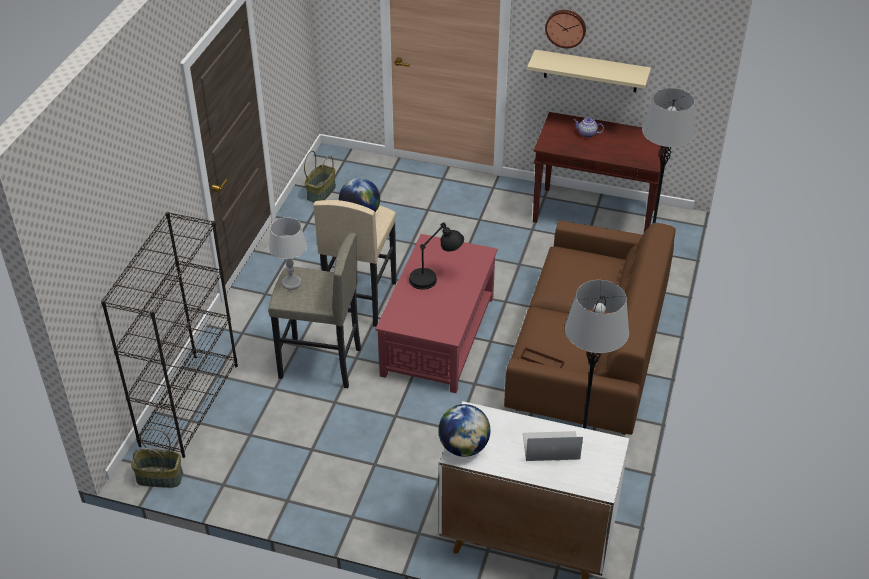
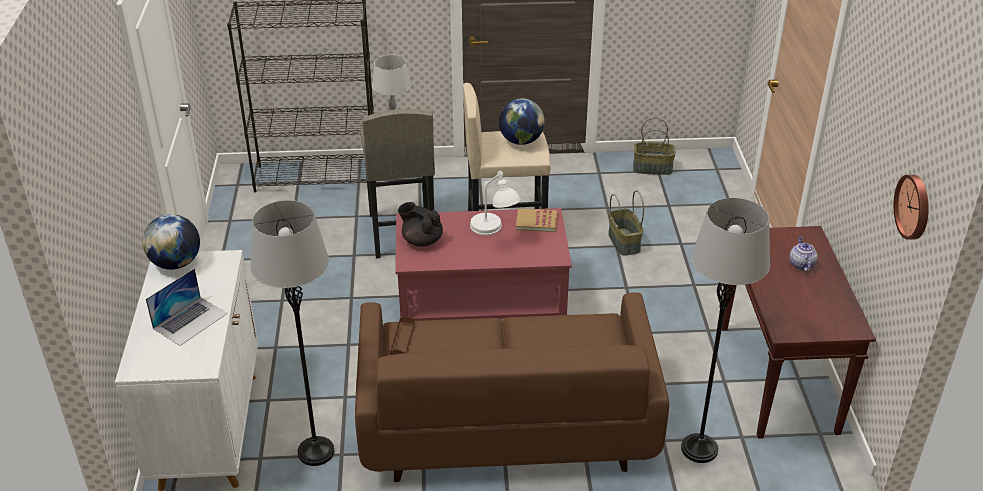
camera: 70 degrees right, 5 degrees down
(160, 477) = (228, 186): basket -> basket (624, 242)
(423, 321) = (421, 240): none -> black teapot
(432, 251) = (536, 222): none -> book
(435, 277) = (494, 233): black table lamp -> white table lamp
(550, 446) = (190, 320): laptop -> laptop turned 60 degrees clockwise
(566, 28) = (856, 121): wall clock -> wall clock (914, 207)
(591, 71) = (856, 197): beige shelf -> none

